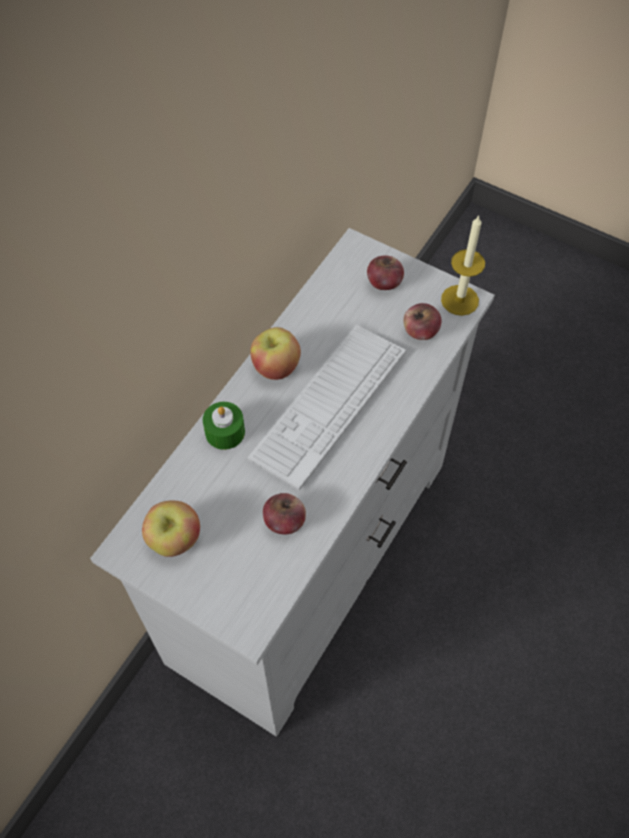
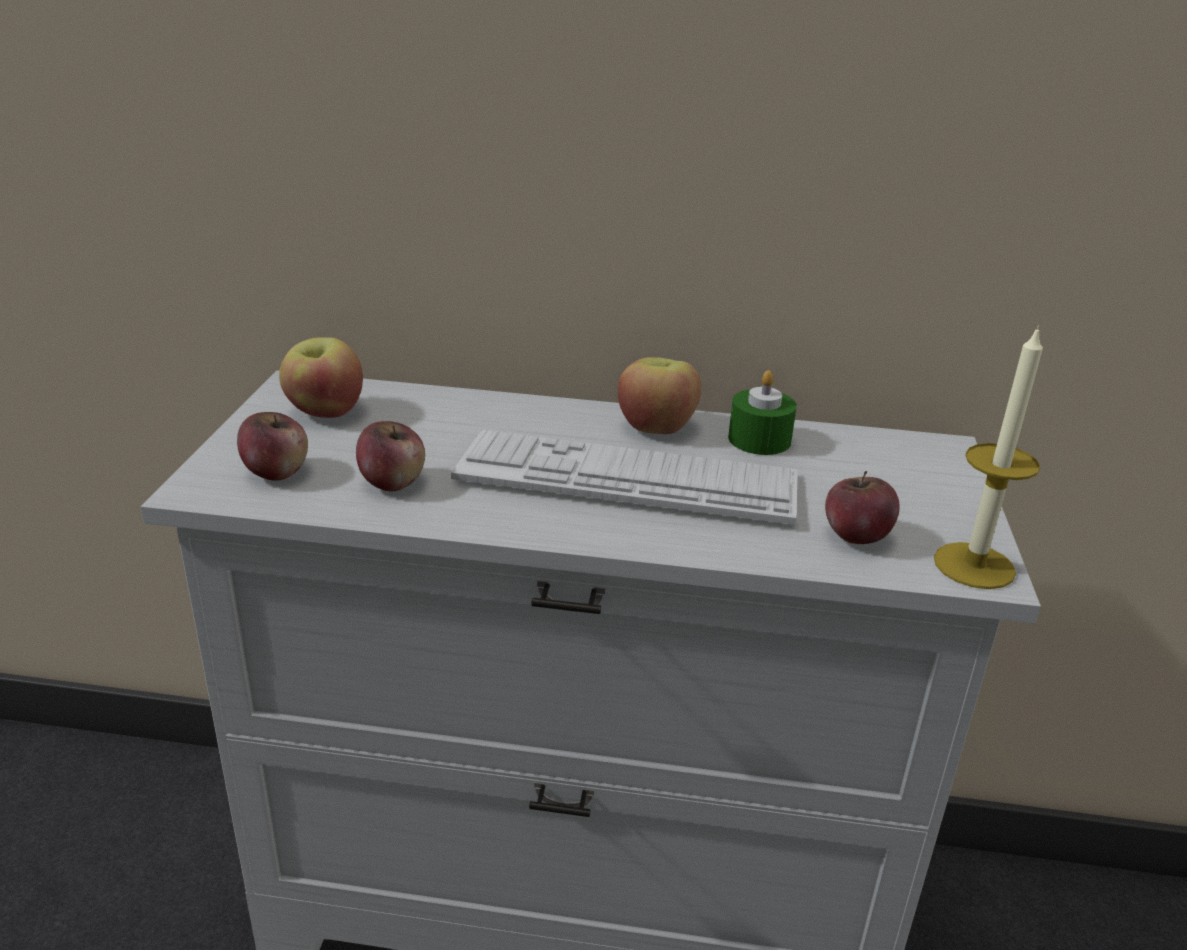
camera: 65 degrees right, 30 degrees down
(225, 432) = (515, 412): green candle -> green candle (759, 439)
(384, 282) = (911, 484): apple -> apple (276, 472)

